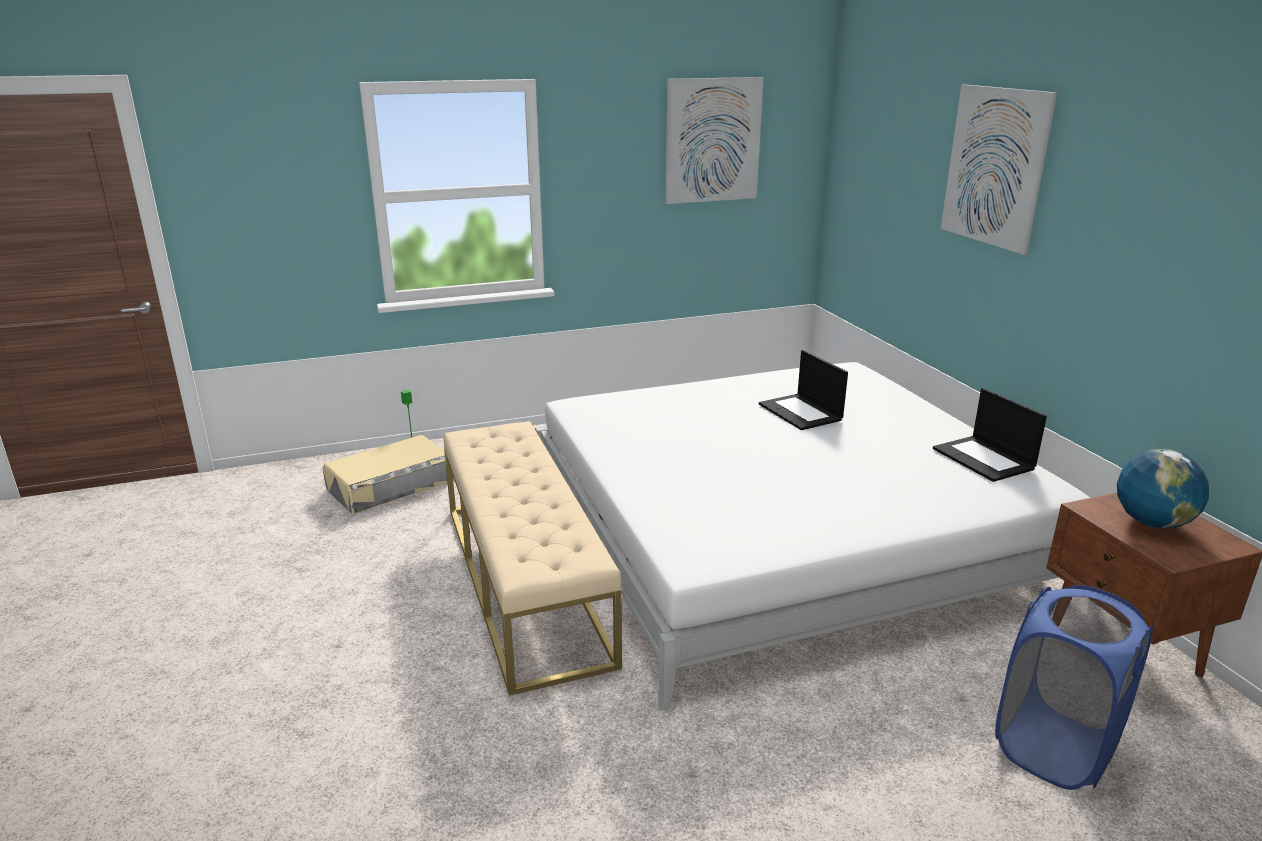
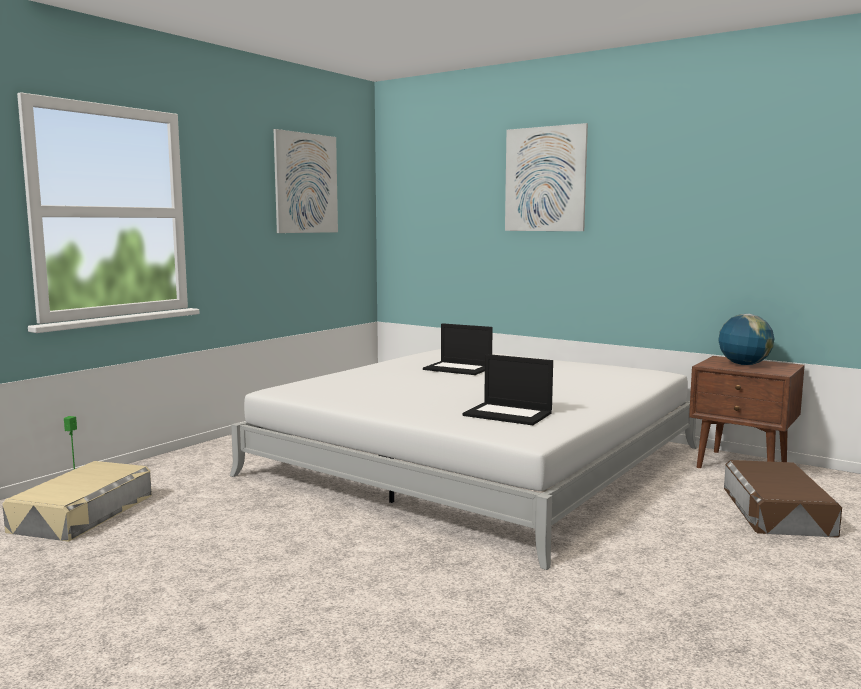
camera: 35 degrees left, 15 degrees down
(524, 580) = (323, 535): beige bench -> none
(984, 459) = (605, 368): laptop -> laptop (509, 414)
(1054, 748) = (776, 510): blue laundry basket -> brown storage box

